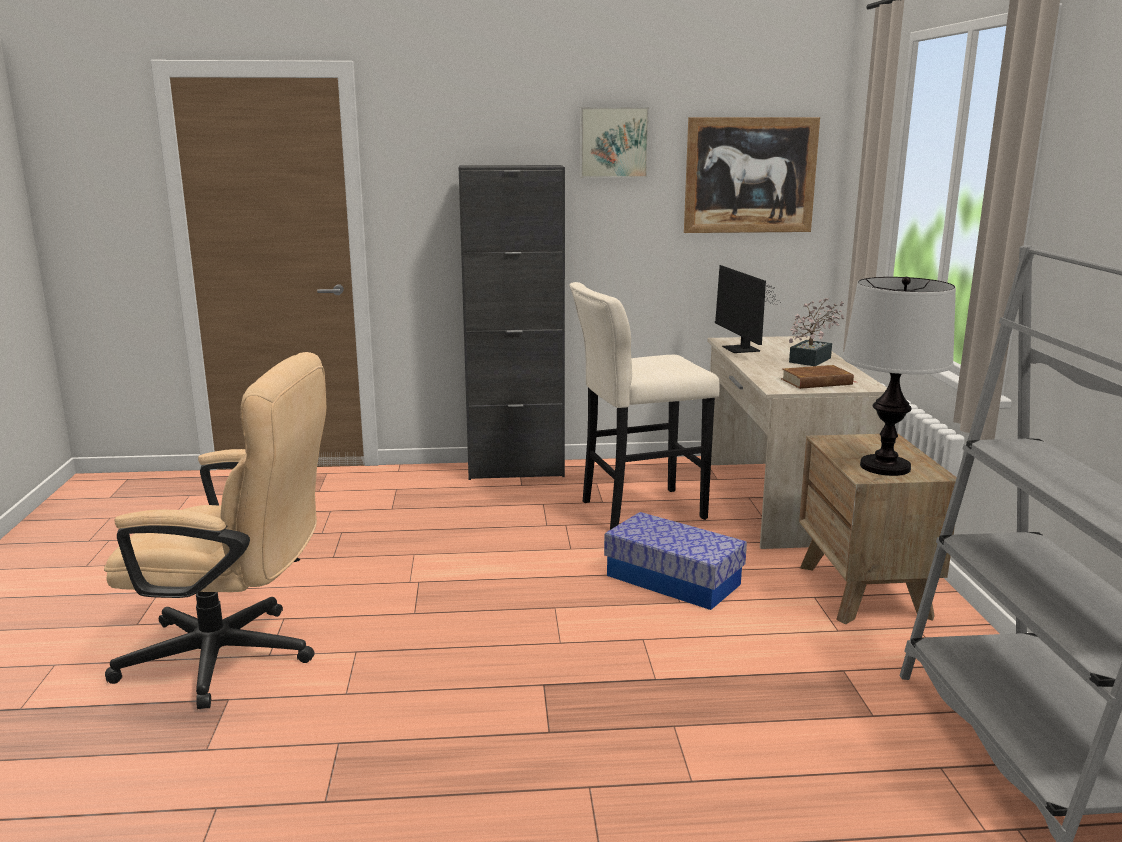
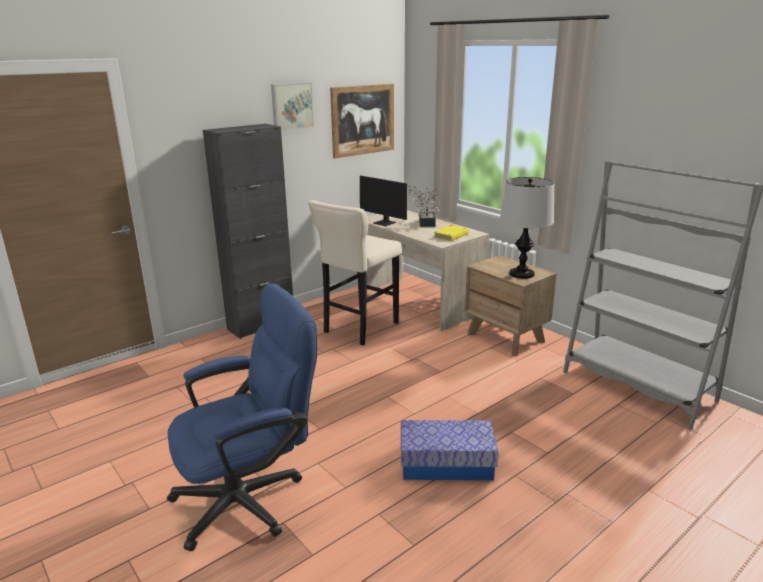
camera: 35 degrees left, 5 degrees up
(235, 657) = (250, 498): beige office chair -> blue office chair
(673, 580) = (423, 361): storage box -> storage box (446, 463)
(817, 382) = (451, 235): brown book -> yellow book

